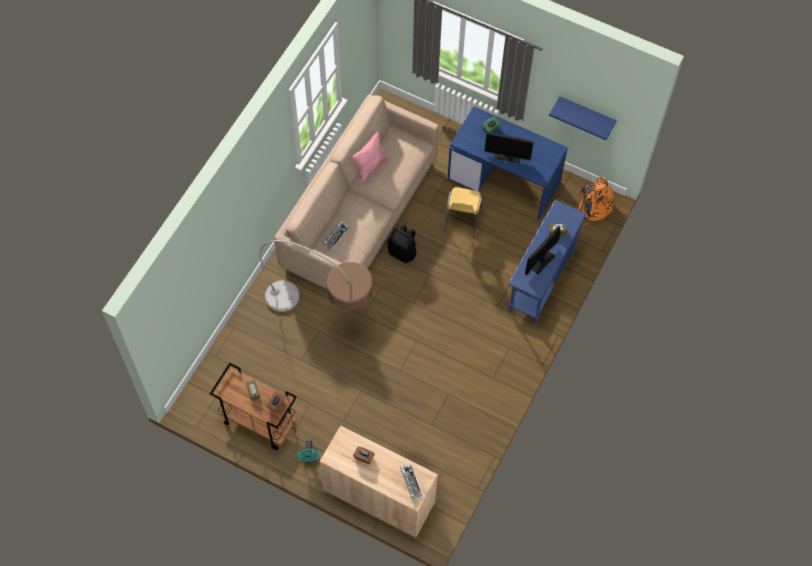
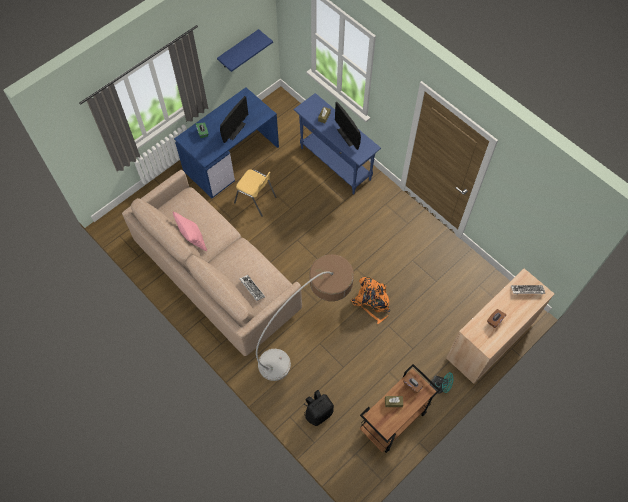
camera: 70 degrees left, 0 degrees up
(403, 252) = (268, 253): black backpack -> black backpack (318, 412)
(592, 207) = (282, 108): orange backpack -> orange backpack (372, 302)

